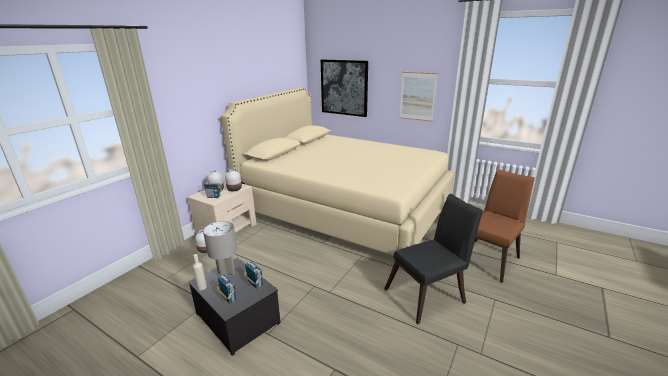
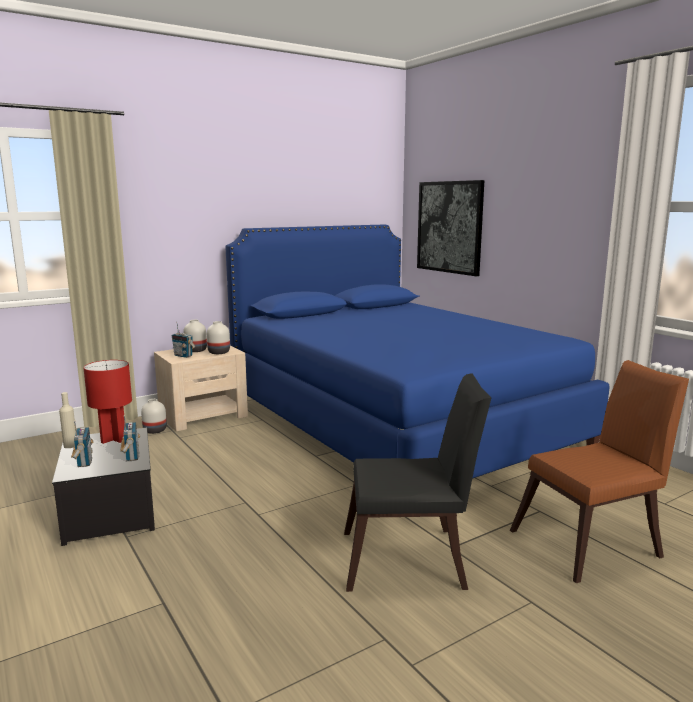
camera: 25 degrees right, 10 degrees down
(226, 273) = (113, 439): grey table lamp -> red table lamp
(344, 209) = (397, 422): beige bed -> blue bed
(417, 96) = (556, 239): picture -> none

